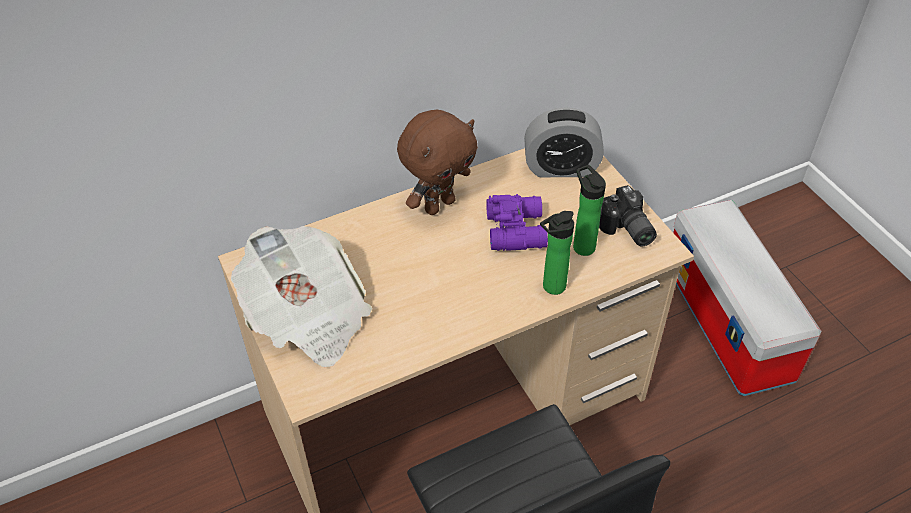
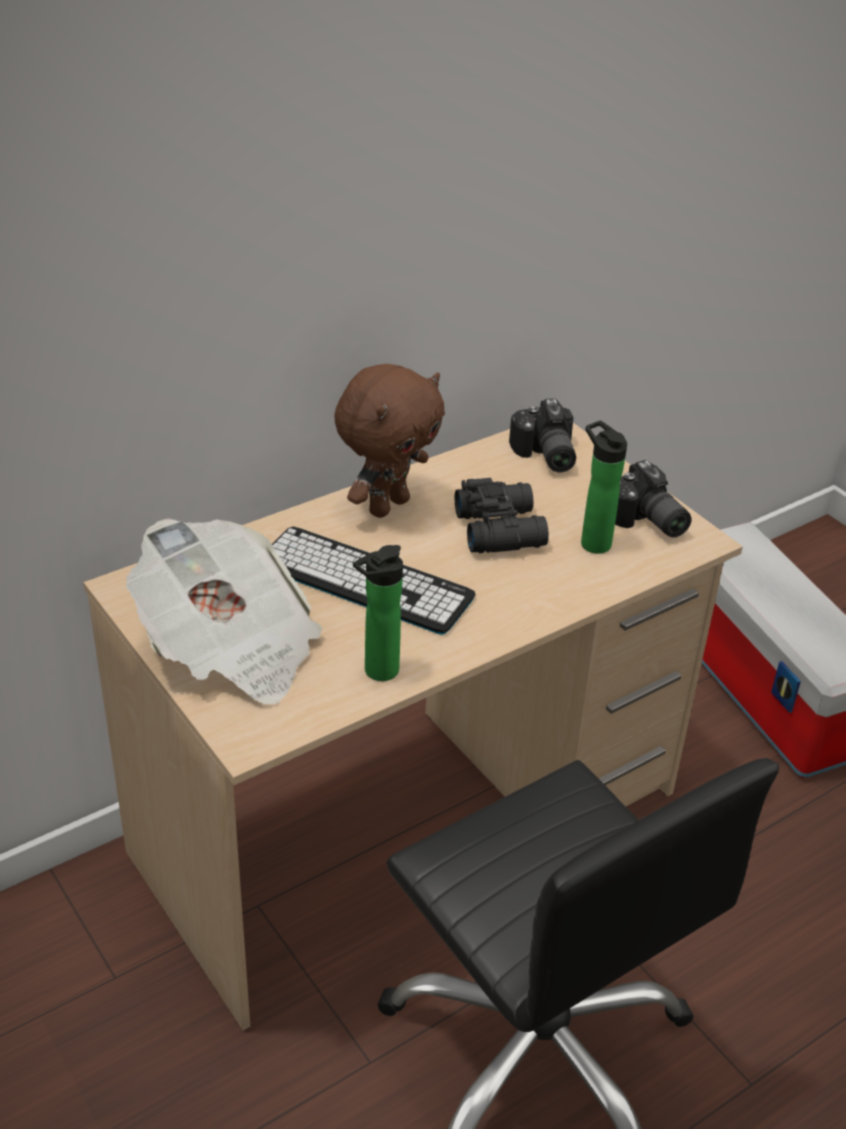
camera: 10 degrees left, 10 degrees down
(411, 268) = (364, 581): none -> keyboard
(517, 229) = (501, 528): purple binoculars -> black binoculars
(551, 288) = (562, 593): bottle -> bottle (377, 672)
(561, 168) = (544, 456): alarm clock -> camera

